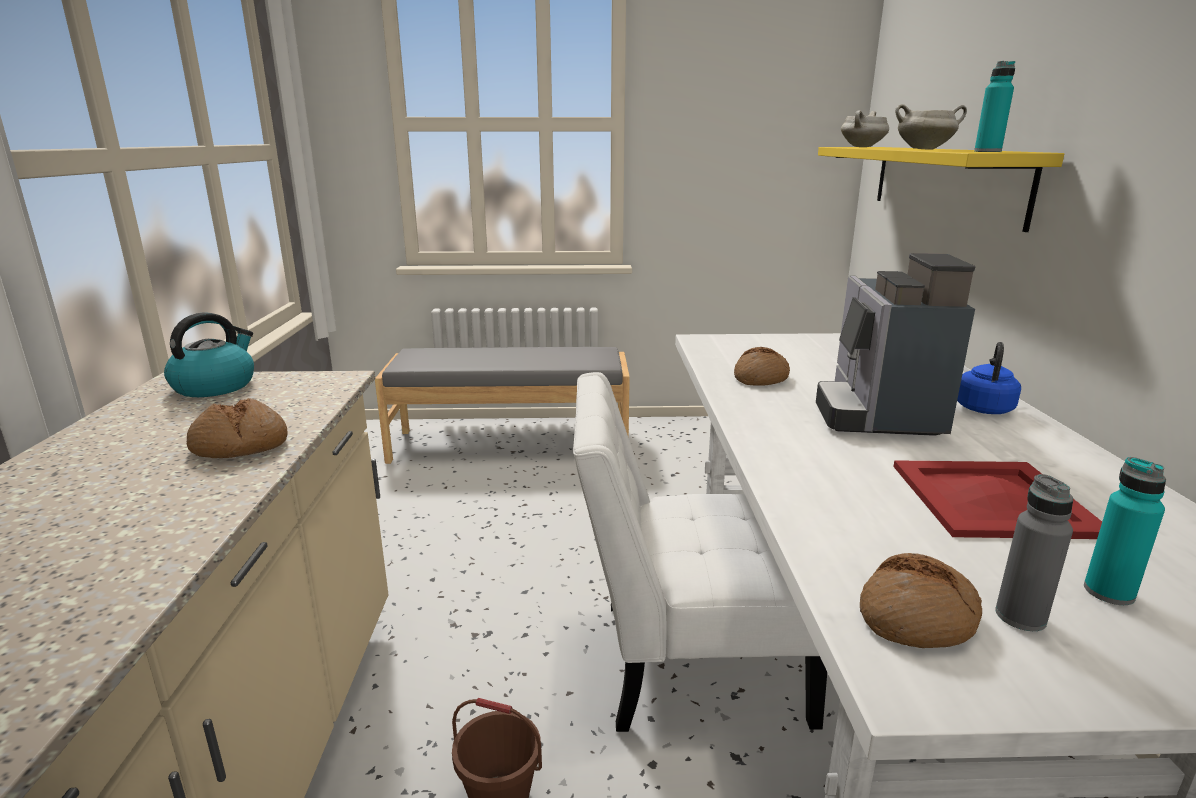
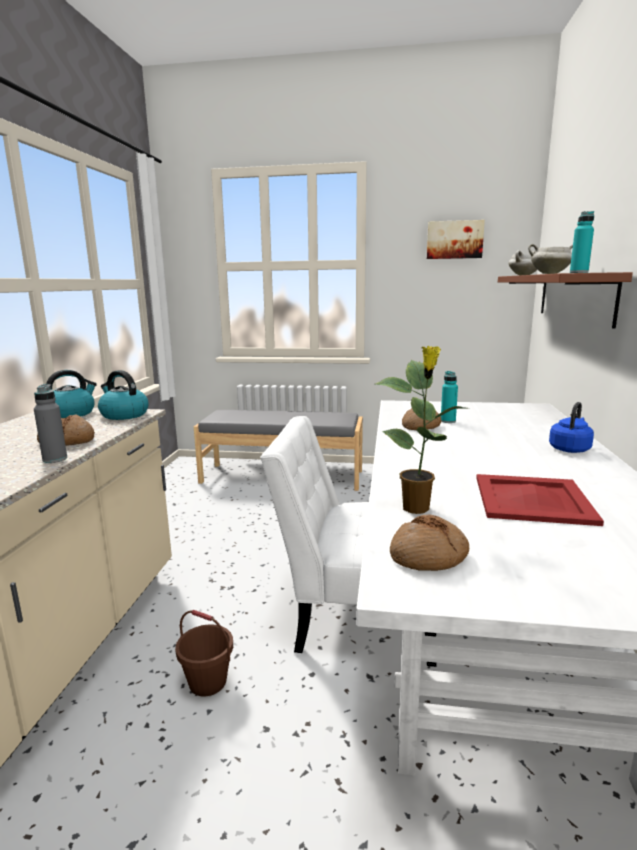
camera: 10 degrees right, 5 degrees down
(310, 385) = (123, 415): none -> kettle
(754, 90) = (454, 240): none -> picture
(845, 528) = (417, 508): none -> potted plant
(878, 413) = (489, 449): coffee machine -> none
(943, 181) = (574, 297): yellow shelf -> brown shelf
(1020, 617) = (499, 561): grey bottle -> grey bottle (55, 459)
(1108, 592) = (573, 553): turquoise bottle -> turquoise bottle (448, 421)

